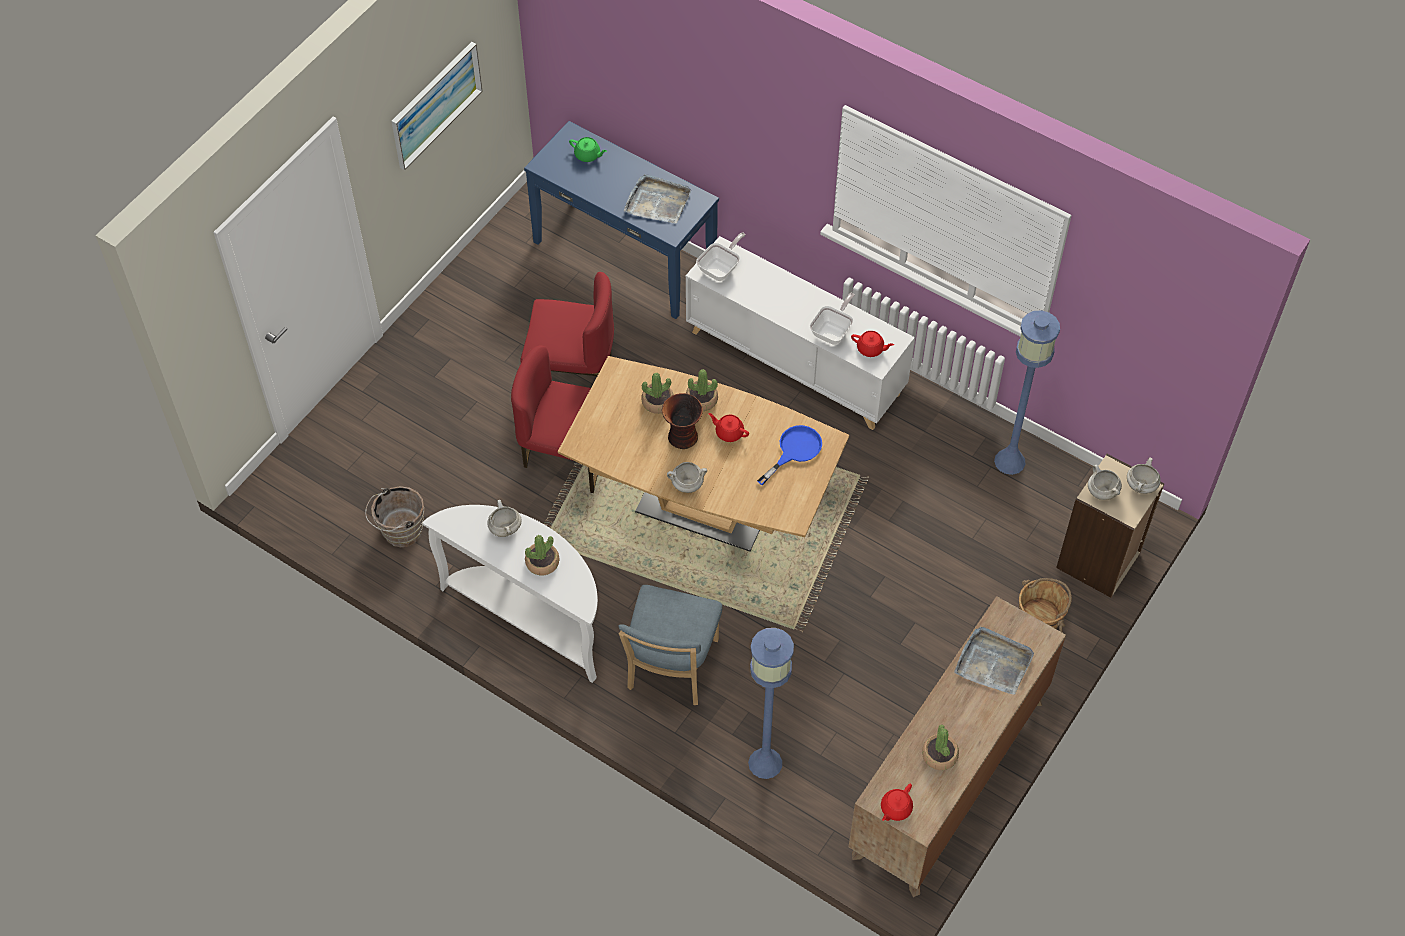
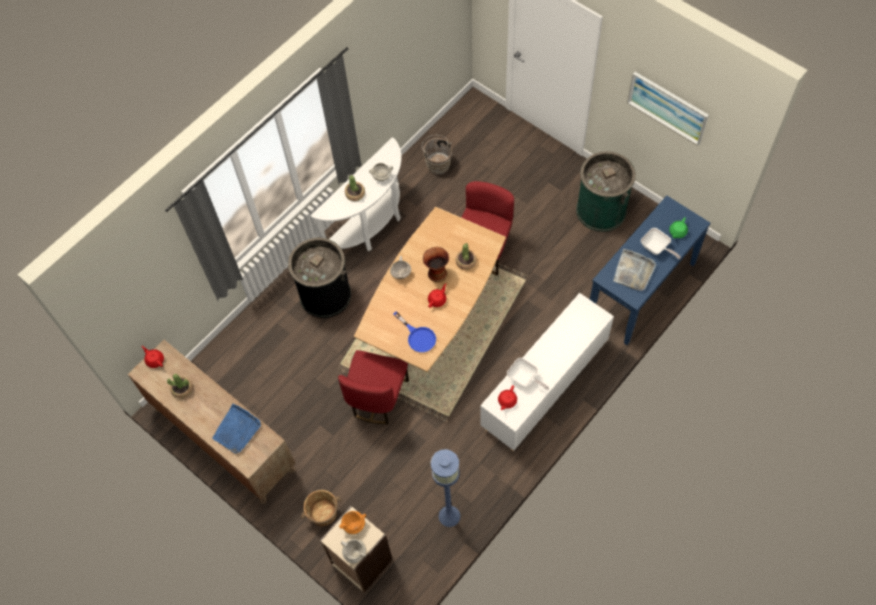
camera: 100 degrees right, 5 degrees up
(487, 307) = (601, 210): none -> green trash can
(571, 372) = (546, 254): red chair -> red chair (377, 397)
(670, 668) = (325, 295): blue chair -> black trash can
(701, 400) = (465, 286): potted plant -> none
(721, 268) = (584, 314): frying pan -> frying pan (656, 249)
(765, 763) = (254, 339): blue floor lamp -> none
(993, 663) = (237, 430): grey tray -> blue tray
(1101, 491) = (354, 524): white cooking pot -> orange cooking pot

